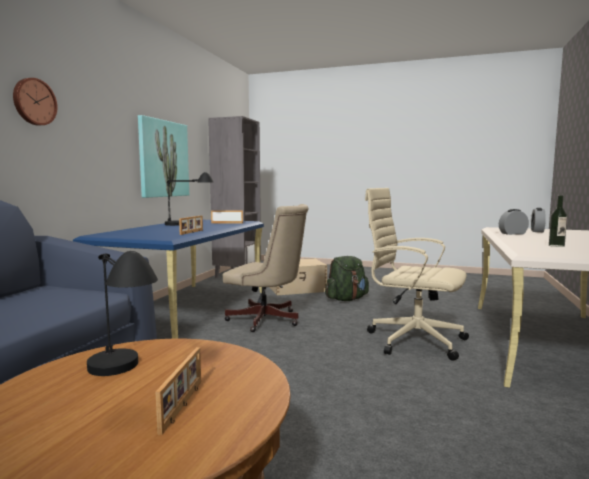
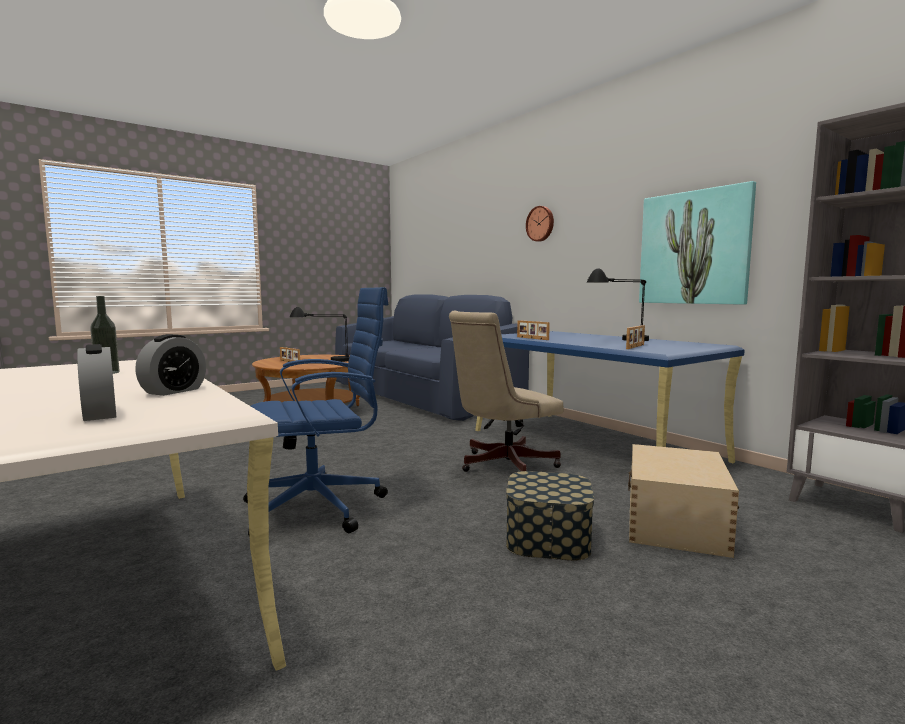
camera: 125 degrees right, 0 degrees up
(346, 299) = (548, 538): green backpack -> storage box
(413, 340) = (320, 507): beige office chair -> blue office chair

